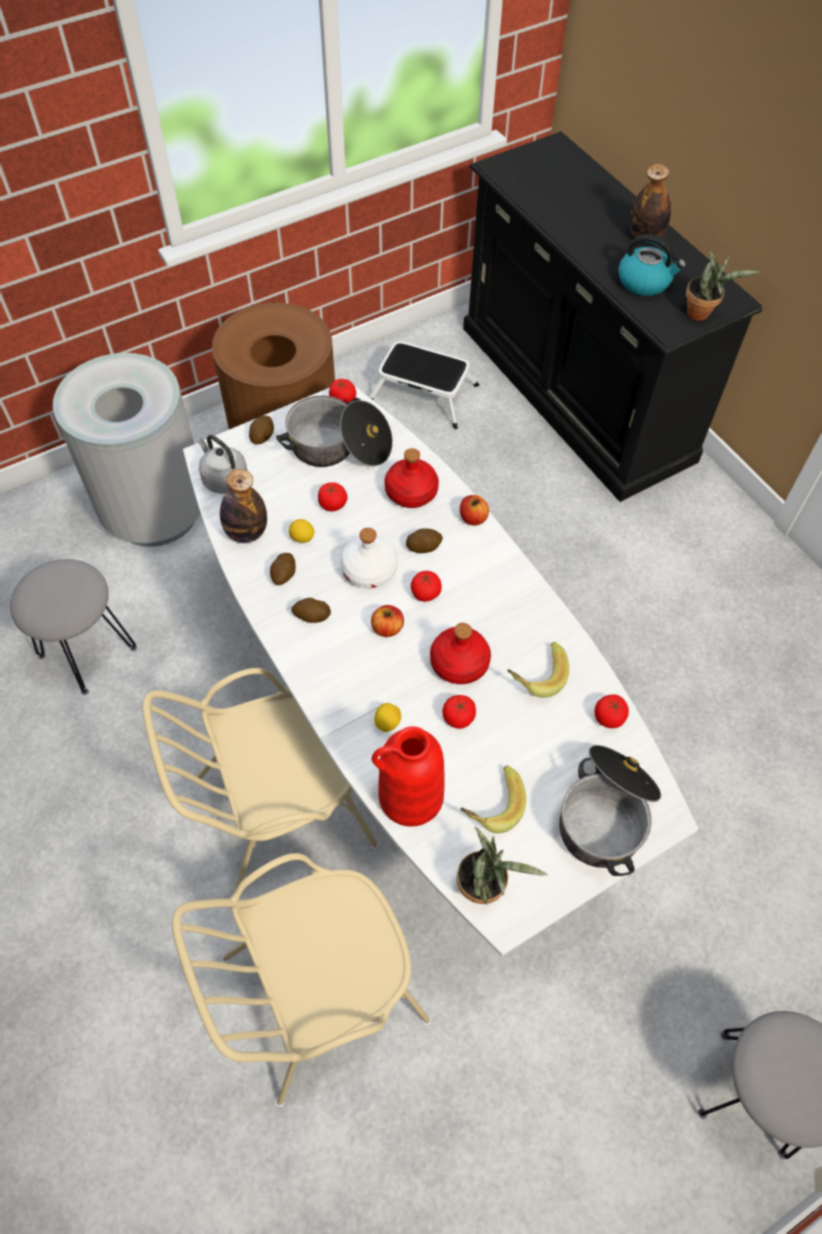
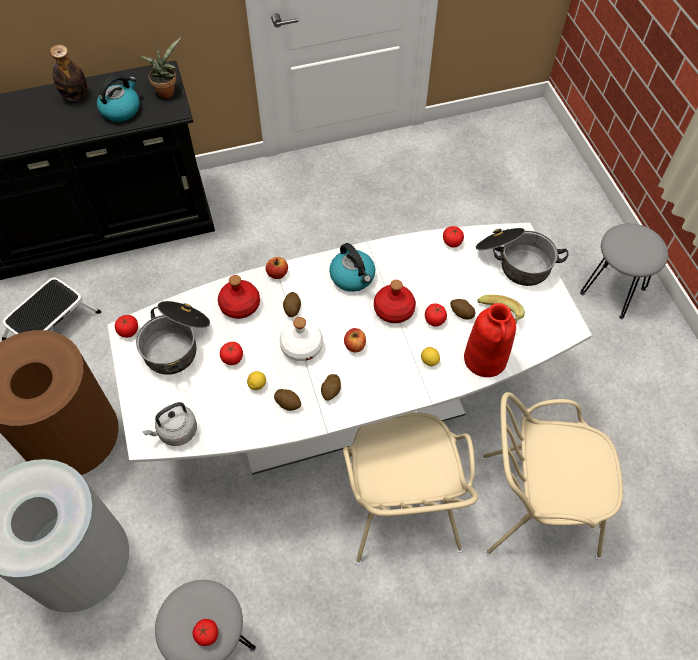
camera: 75 degrees left, 0 degrees up
(246, 532) = (238, 423): bottle -> none
(262, 436) = (141, 396): potato -> potato (461, 313)
(316, 995) = (532, 505): beige chair -> beige chair turned 105 degrees clockwise
(425, 593) = (332, 316): tomato -> tomato (207, 634)
(484, 886) = (550, 333): potted plant -> none
(497, 603) = (353, 277): none -> kettle
(535, 675) = (413, 271): banana -> none

